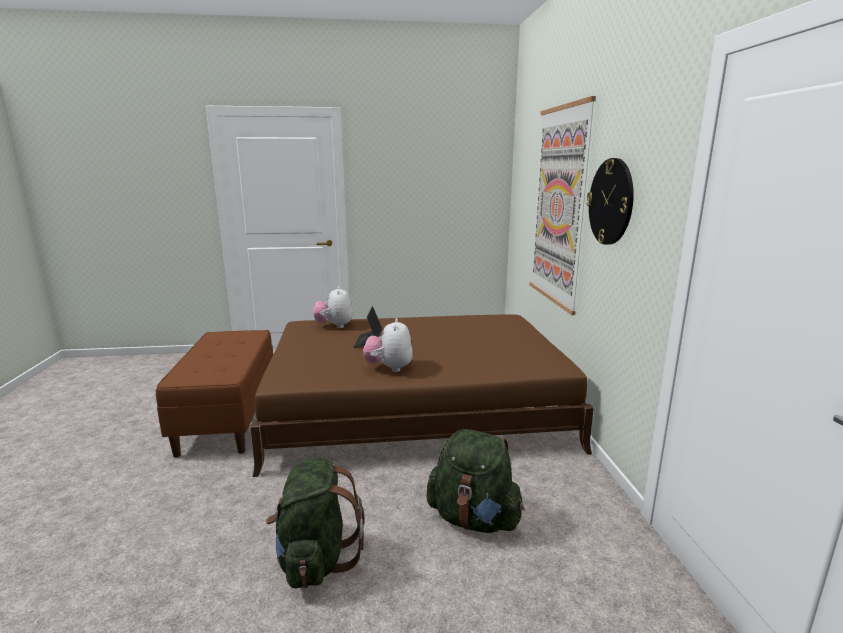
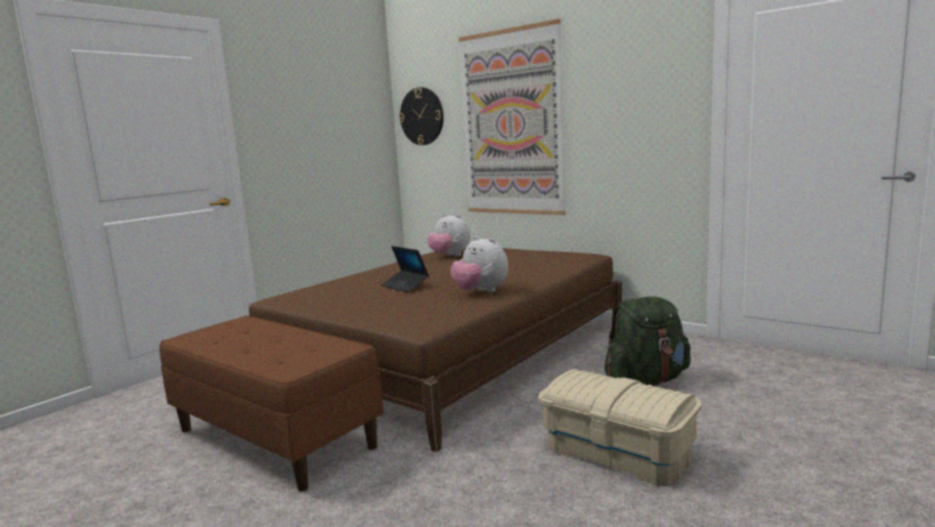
camera: 45 degrees left, 5 degrees down
(315, 559) = (618, 452): green backpack -> beige storage box
(334, 326) = (325, 290): plush toy -> plush toy (450, 256)
(611, 202) = (605, 103): wall clock -> wall clock (422, 116)

